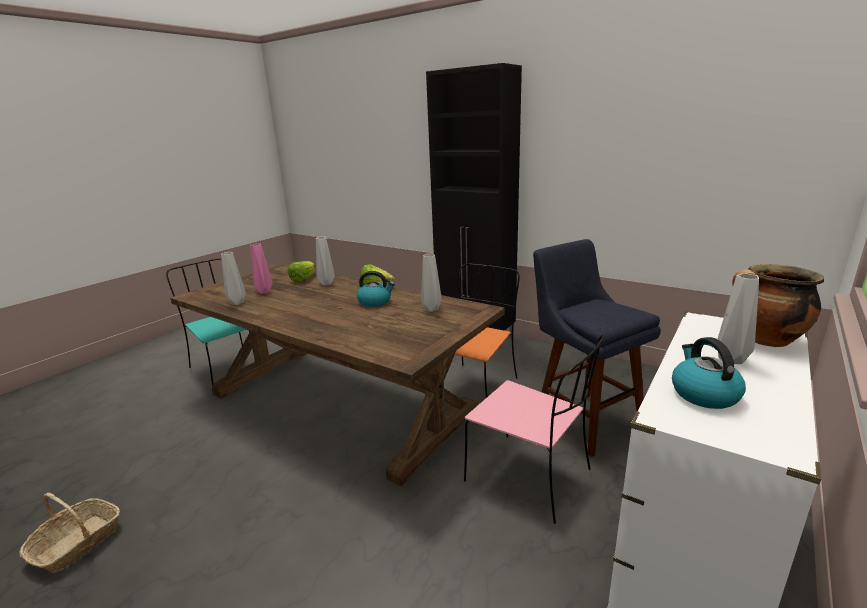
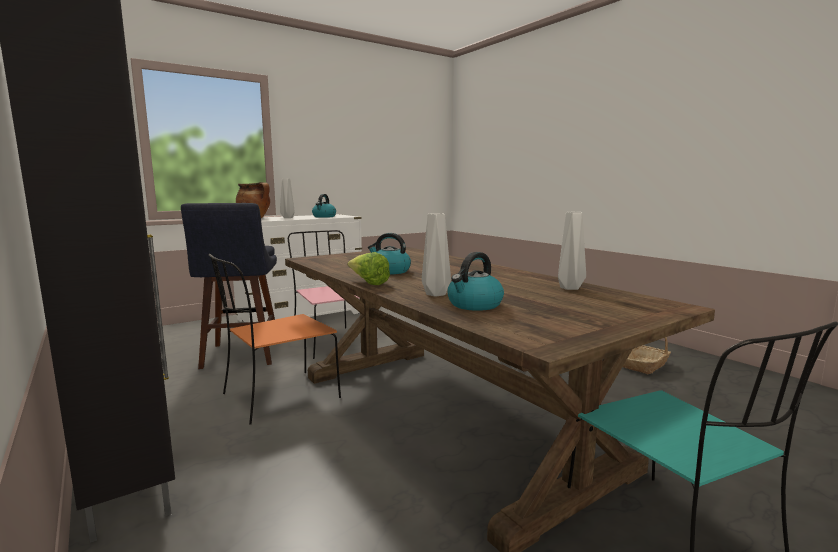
camera: 160 degrees left, 10 degrees down
(263, 292) = (540, 295): pink vase -> none
(303, 279) = (474, 305): lettuce -> kettle
(431, 309) = (346, 262): grey vase -> none

